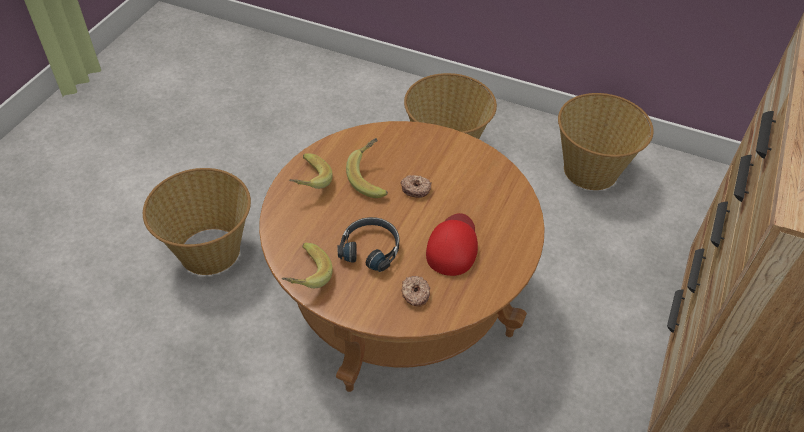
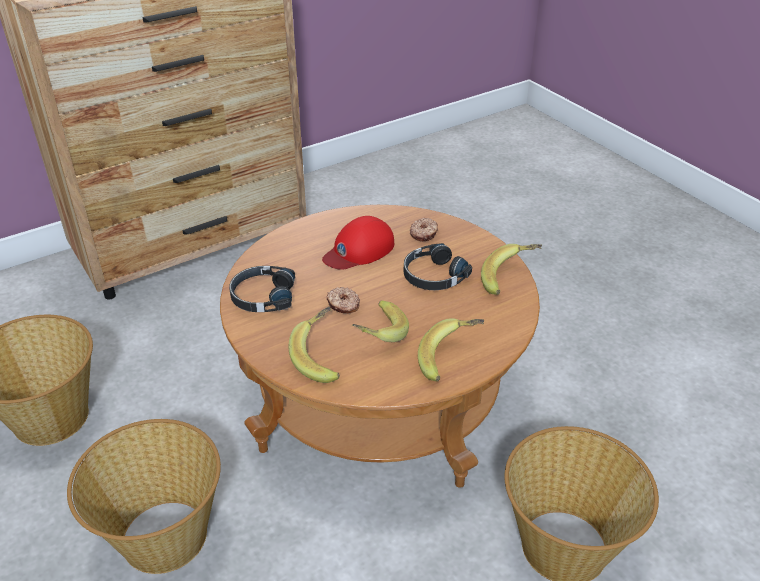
camera: 145 degrees left, 10 degrees down
(392, 146) = (322, 358): none -> banana
(478, 169) = (262, 297): none -> black headphones

